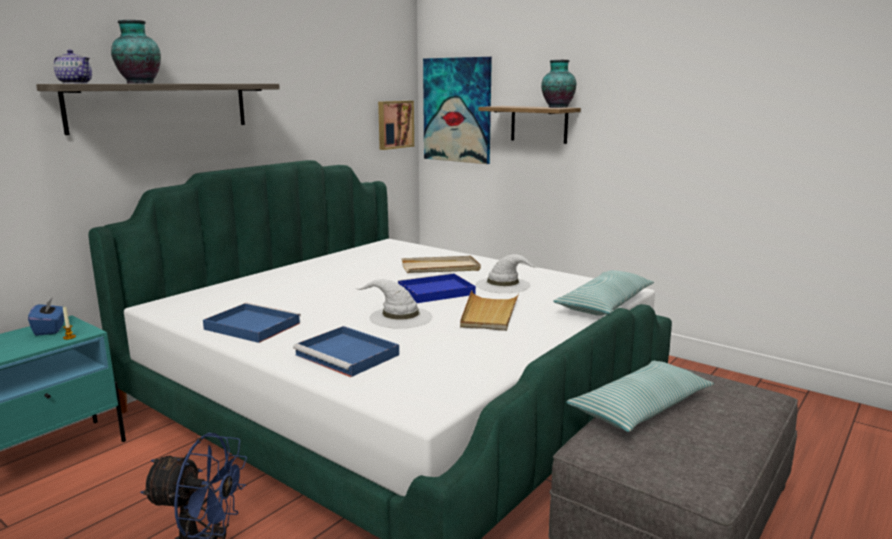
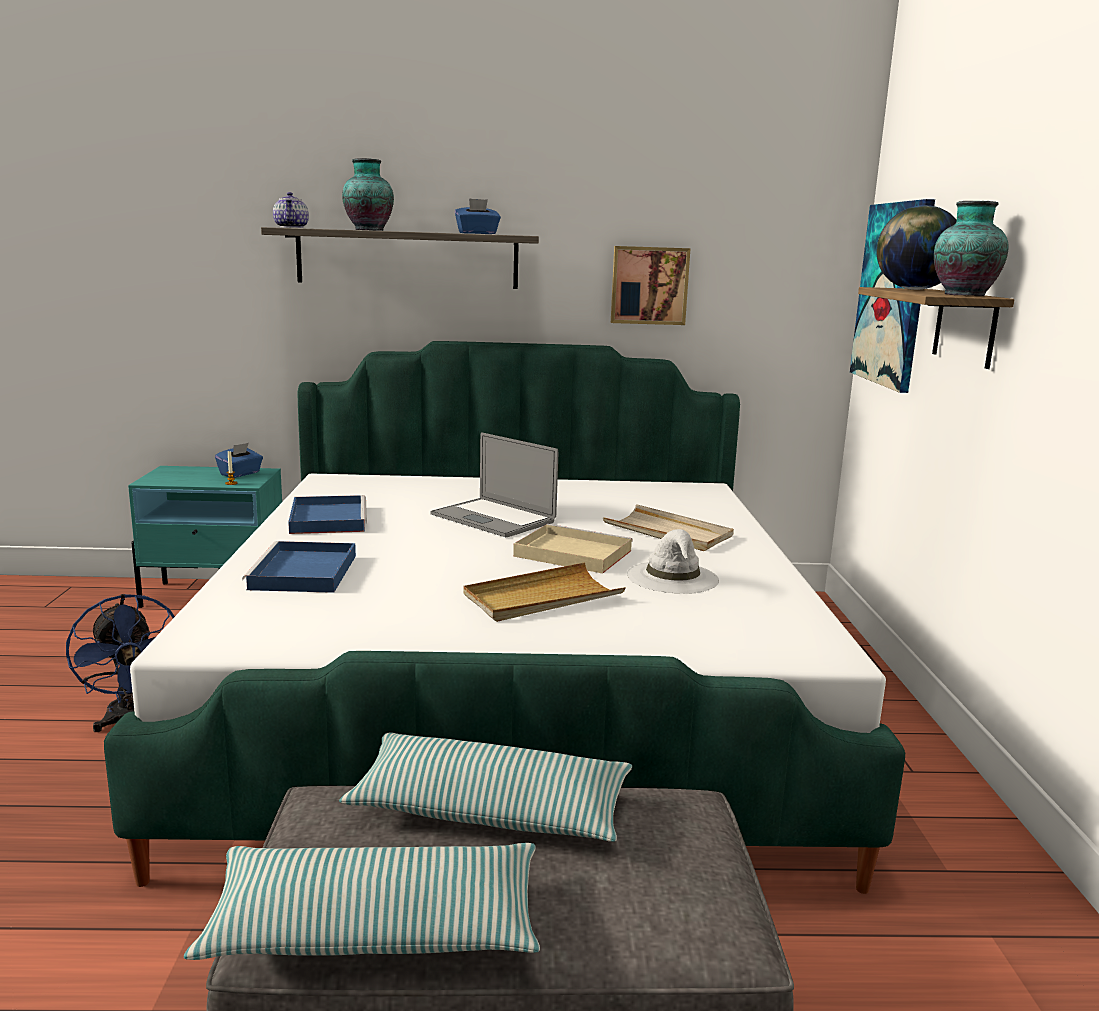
camera: 50 degrees right, 0 degrees up
(224, 83) = (477, 233): none -> blue tissue box
(343, 290) = (493, 518): none -> laptop
(394, 124) = (799, 311): picture -> picture (649, 285)
(399, 317) = (451, 562): white hat -> none
(435, 291) = (570, 553): blue tray -> beige tray
(509, 106) = (913, 289): none -> globe
(605, 304) = (721, 655): pillow -> pillow (375, 928)

